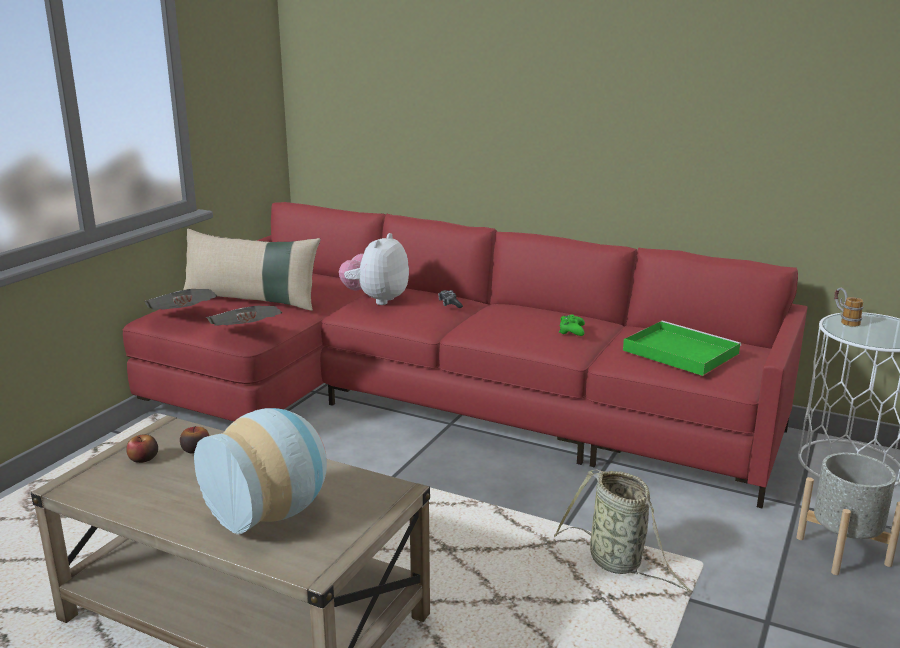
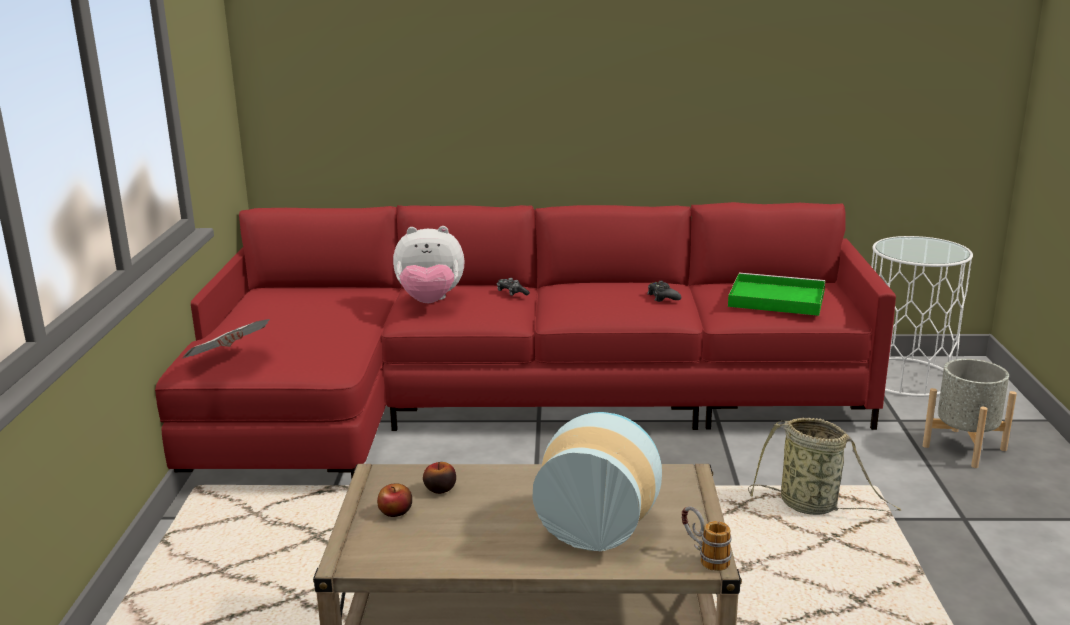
camera: 25 degrees left, 0 degrees up
(246, 335) = (331, 365): newspaper -> none
(252, 301) = (285, 327): beige pillow -> none
(376, 300) = (430, 302): plush toy -> plush toy turned 90 degrees counterclockwise
(571, 330) = (663, 297): green game controller -> black game controller
(844, 320) = (891, 245): mug -> mug (703, 557)

